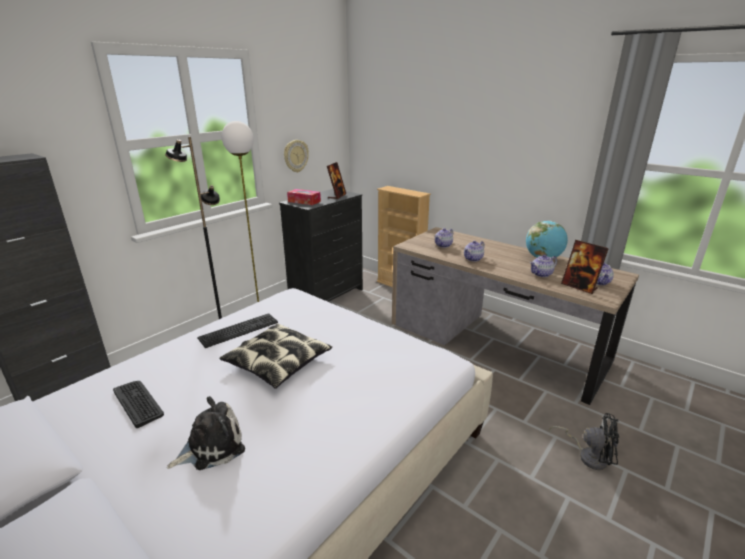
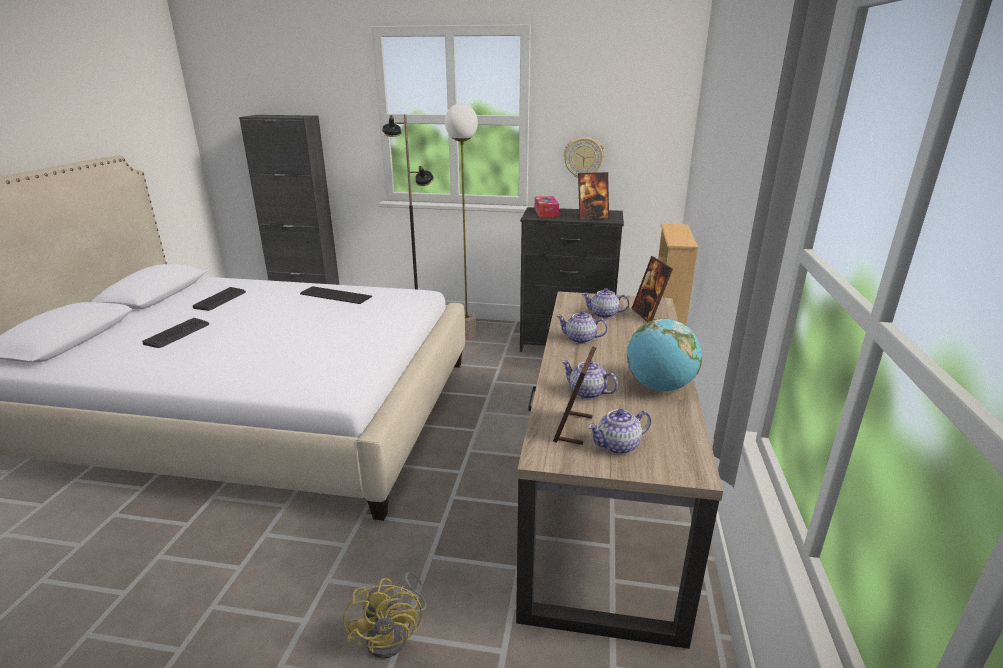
camera: 60 degrees right, 0 degrees up
(211, 446) = (178, 333): plush toy -> keyboard
(278, 363) = (293, 322): pillow -> none
(454, 237) = (648, 315): none -> picture frame
(588, 455) = (394, 634): black fan -> yellow fan

